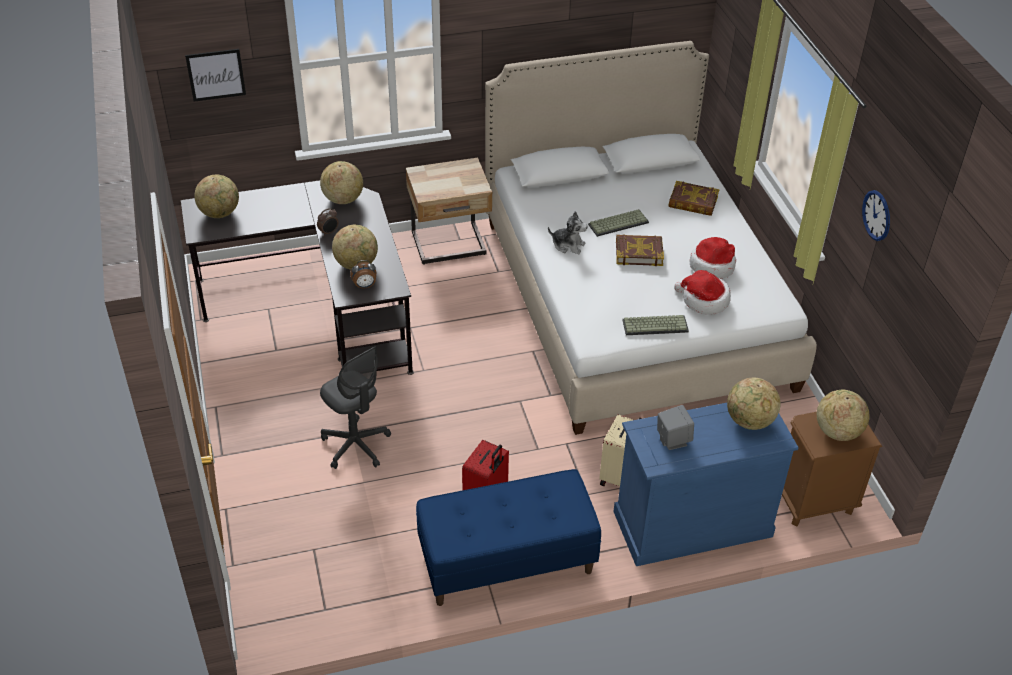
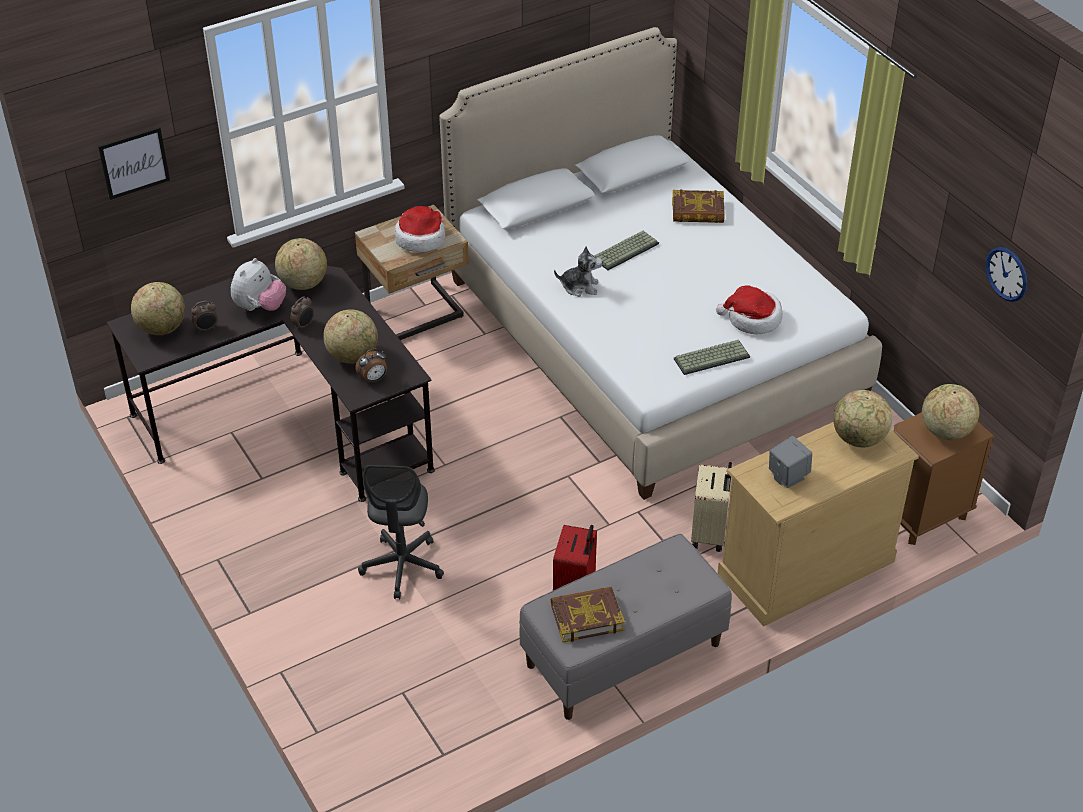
camera: 15 degrees left, 0 degrees up
(253, 220) = (206, 328): none -> alarm clock
(301, 211) = (260, 307): none -> plush toy
(356, 445) = (402, 566): grey office chair -> grey office chair turned 60 degrees clockwise
(506, 562) = (623, 655): blue bench -> grey bench
(638, 253) = (661, 280): book -> book (586, 617)
(692, 523) = (805, 567): blue dresser -> beige dresser
(712, 265) = (746, 278): hat -> hat (421, 238)
(876, 215) = (941, 190): wall clock -> wall clock (1006, 274)

